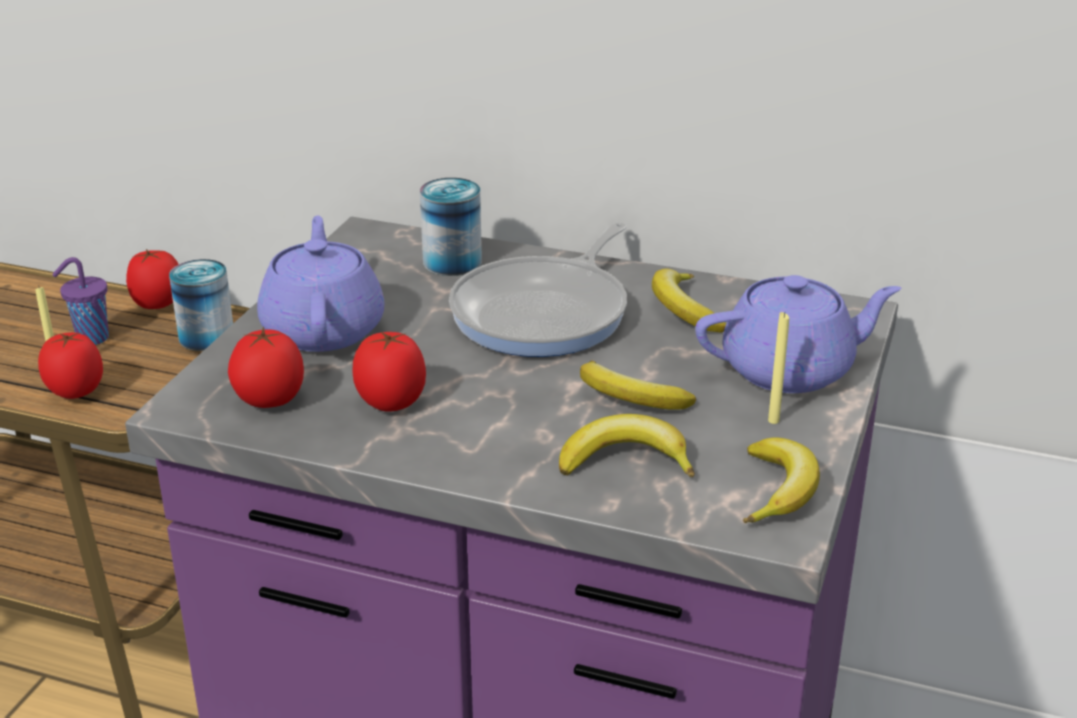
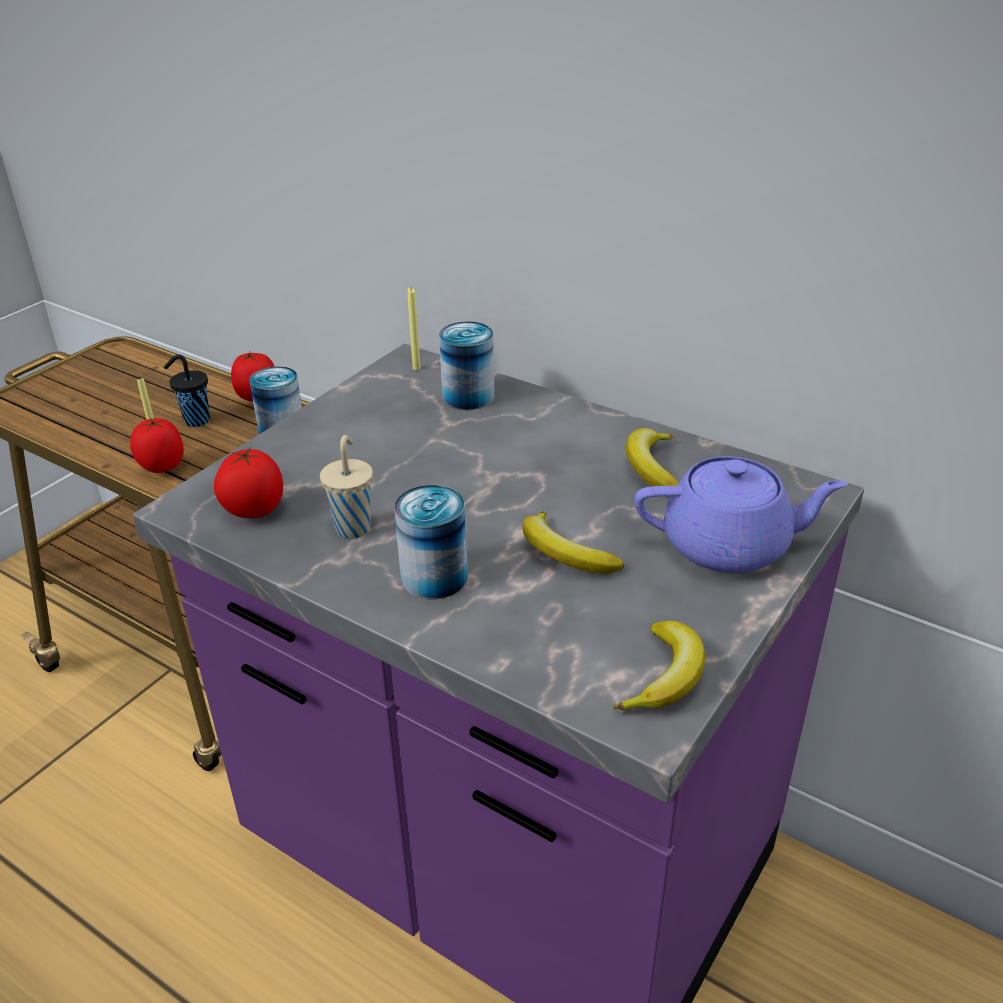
camera: 15 degrees right, 5 degrees up
(90, 338) = (195, 421): purple cup -> black cup
(323, 328) = (331, 447): purple teapot -> none
(391, 402) = (353, 527): tomato -> beige cup
(503, 437) = (434, 577): none -> can
(546, 313) = (527, 456): frying pan -> none
(625, 461) = (533, 620): banana -> none
(773, 421) = (690, 599): yellow candle -> yellow candle (416, 368)

